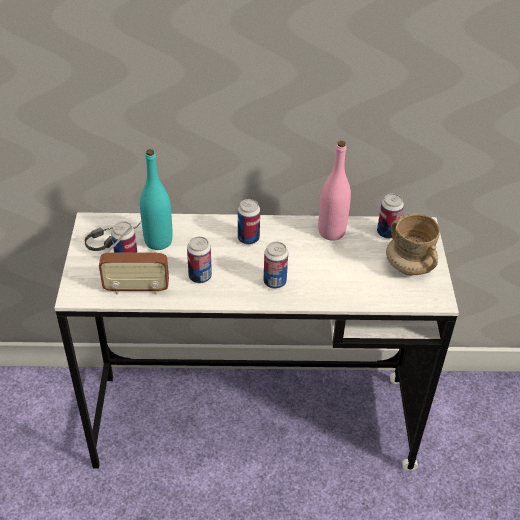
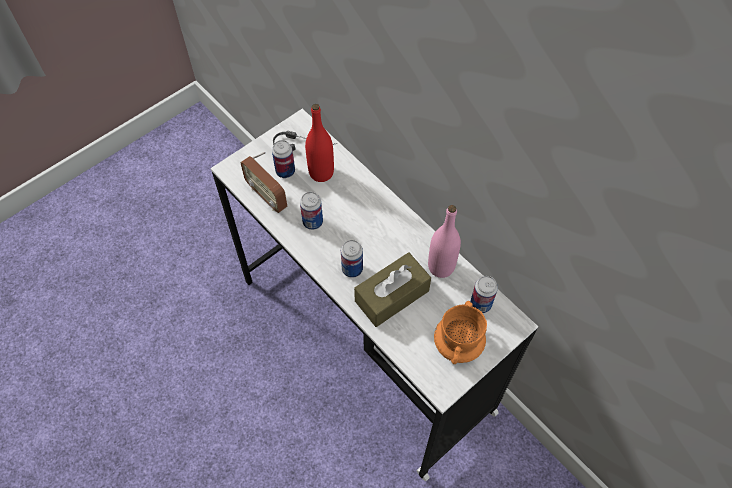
camera: 50 degrees right, 15 degrees up
(158, 241) = (321, 173): turquoise bottle -> red bottle
(248, 238) = (378, 221): can -> none
(326, 275) = (392, 296): none -> brown tissue box
(408, 266) = (457, 344): beige mug -> orange mug

